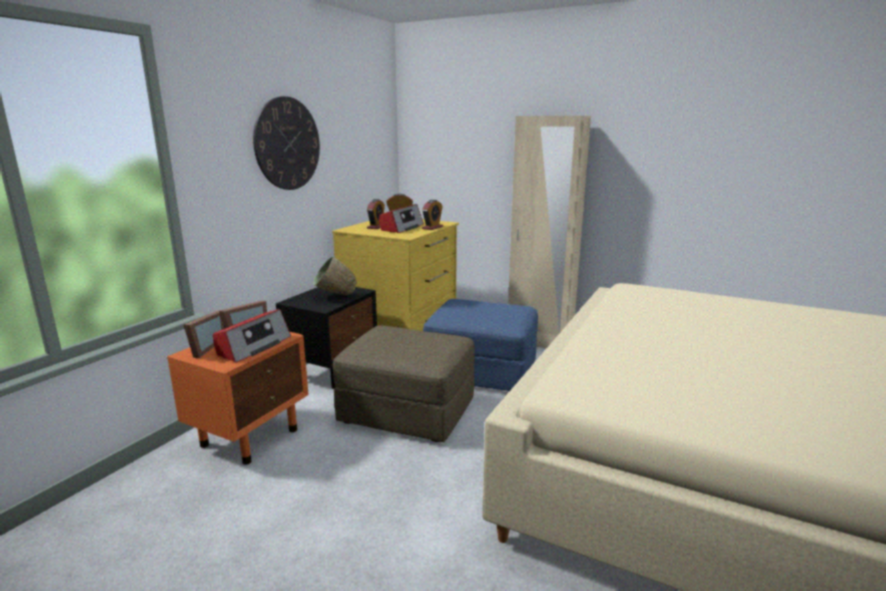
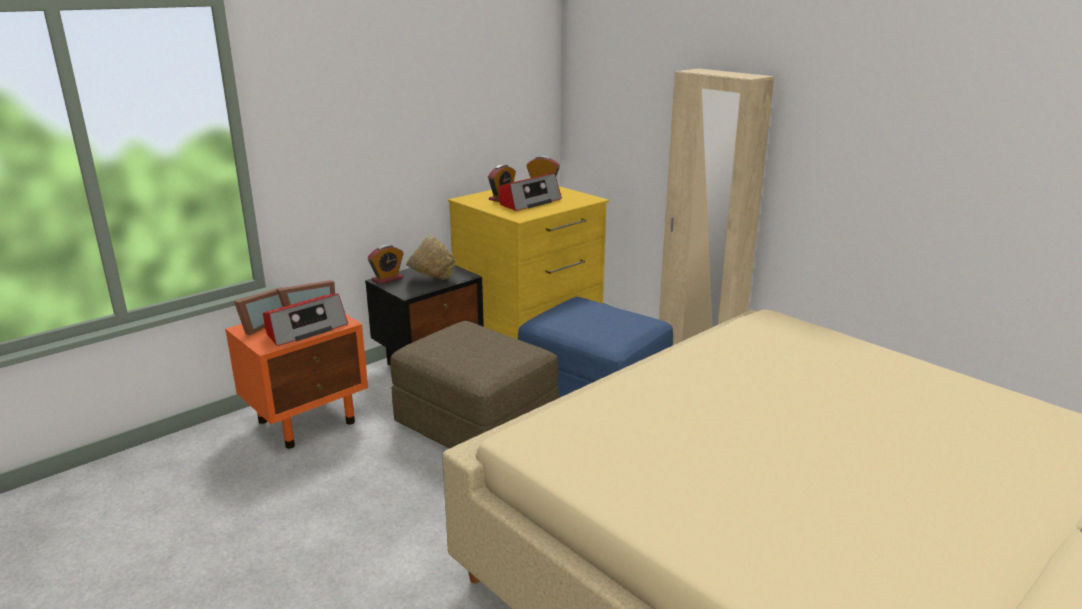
camera: 20 degrees right, 5 degrees up
(287, 144) = (389, 101): wall clock -> none
(432, 227) = (565, 206): alarm clock -> alarm clock (387, 279)

